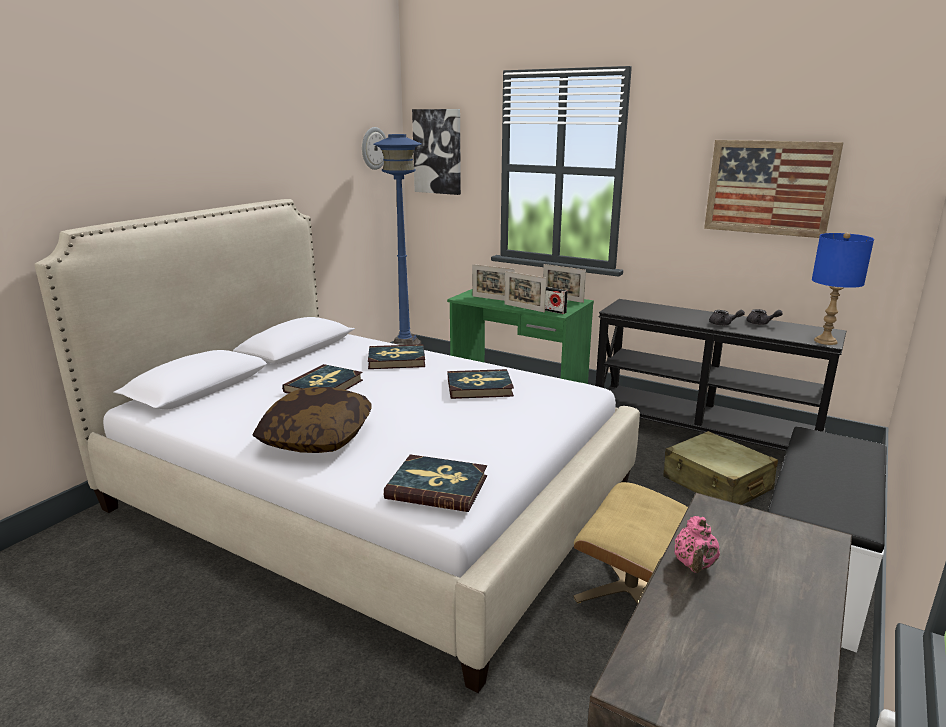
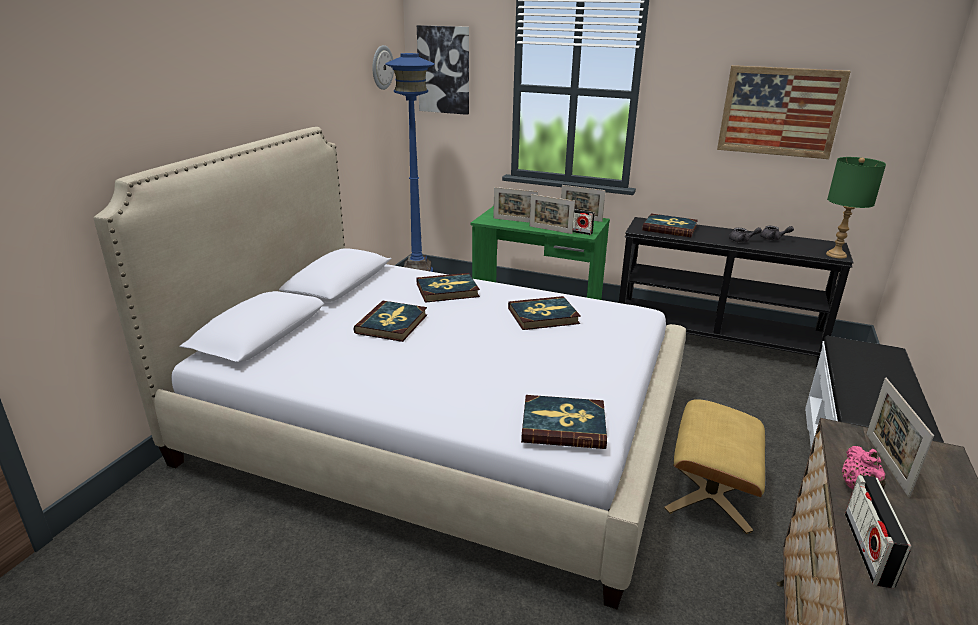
camera: 10 degrees left, 5 degrees up
(317, 437) = (416, 381): pillow -> none
(649, 310) = (669, 228): none -> book
(664, 624) = (867, 549): none -> radio
(717, 484) = (745, 388): beige suitcase -> none
(744, 543) = (886, 463): none -> picture frame
(826, 341) = (836, 255): blue table lamp -> green table lamp

